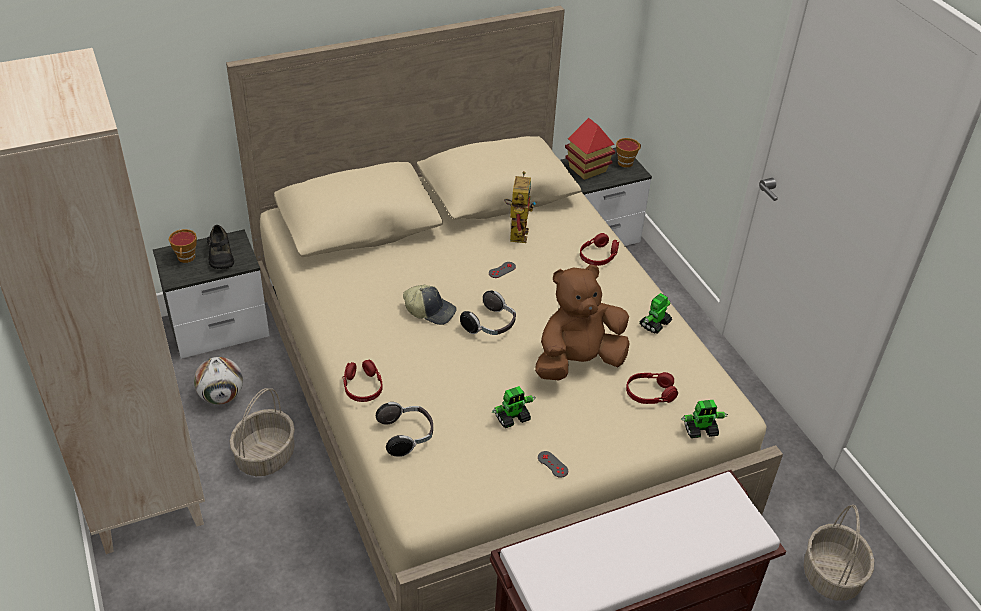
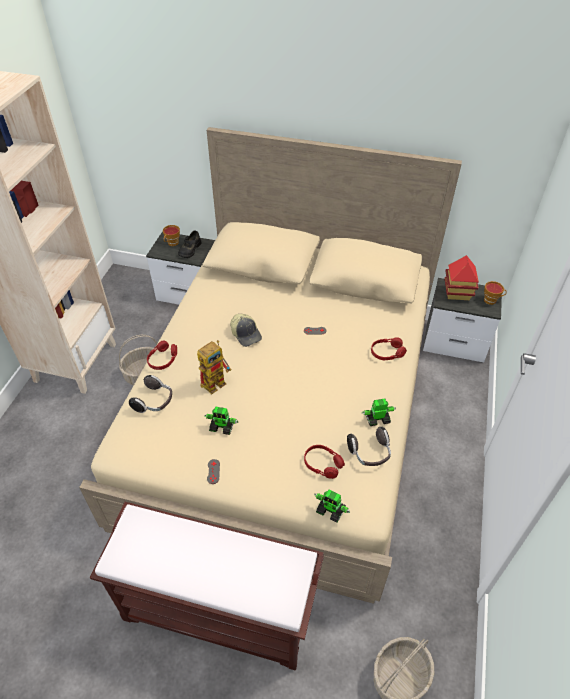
camera: 40 degrees right, 5 degrees up
(221, 396) = (156, 330): football -> none
(490, 325) = (271, 362): headphones -> headphones (369, 453)
(517, 231) = (350, 310): toy robot -> toy robot (217, 381)
(578, 362) = (299, 415): brown plush toy -> none

